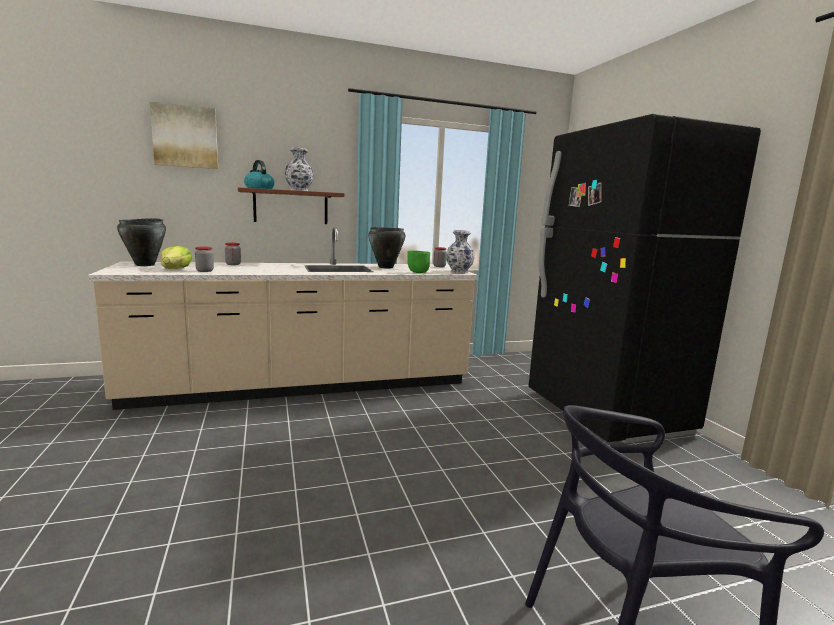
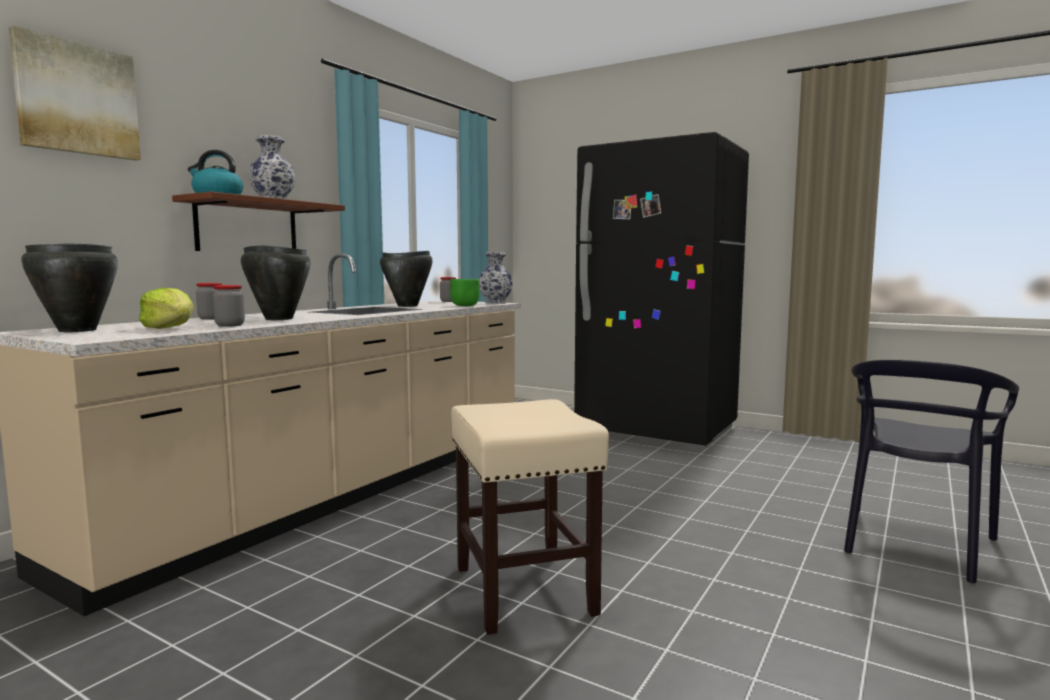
camera: 40 degrees left, 5 degrees down
(253, 269) = (278, 319): none -> black cooking pot
(255, 491) = (525, 591): none -> beige stool

